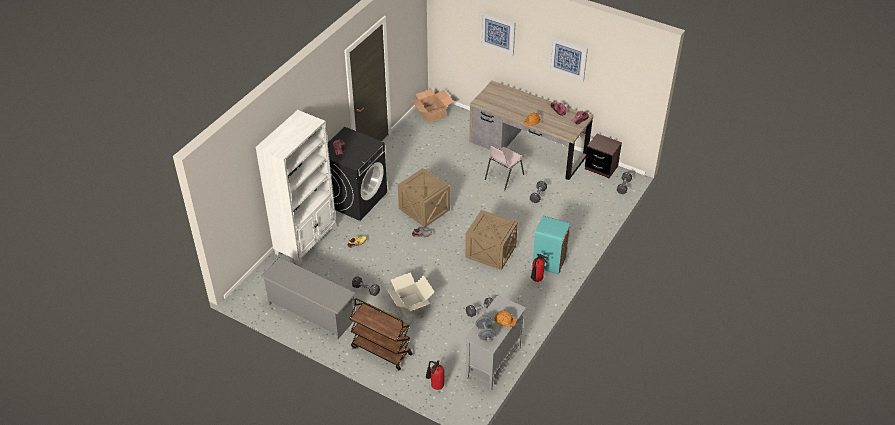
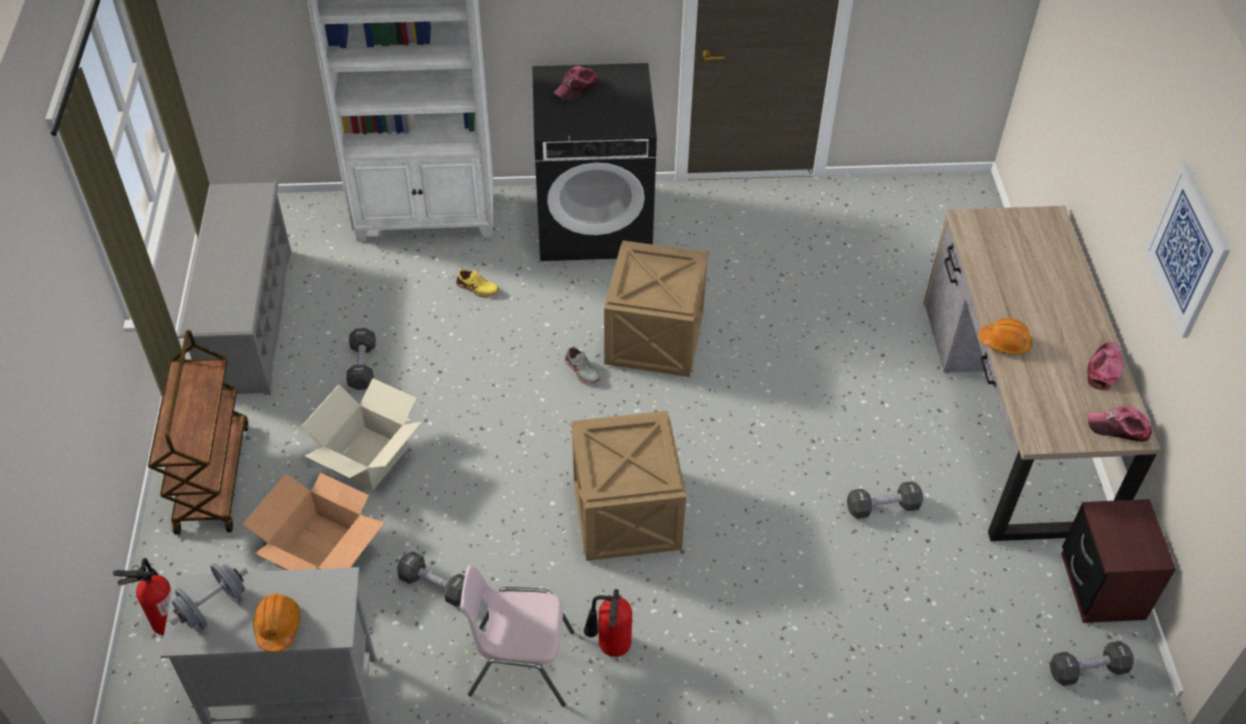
camera: 55 degrees right, 5 degrees up
(432, 113) = (944, 203): cardboard box -> cardboard box (322, 551)
(497, 33) = (1115, 87): picture -> none
(503, 177) = (877, 415): pink chair -> pink chair (519, 663)
(549, 263) = (683, 644): turquoise trash can -> none

